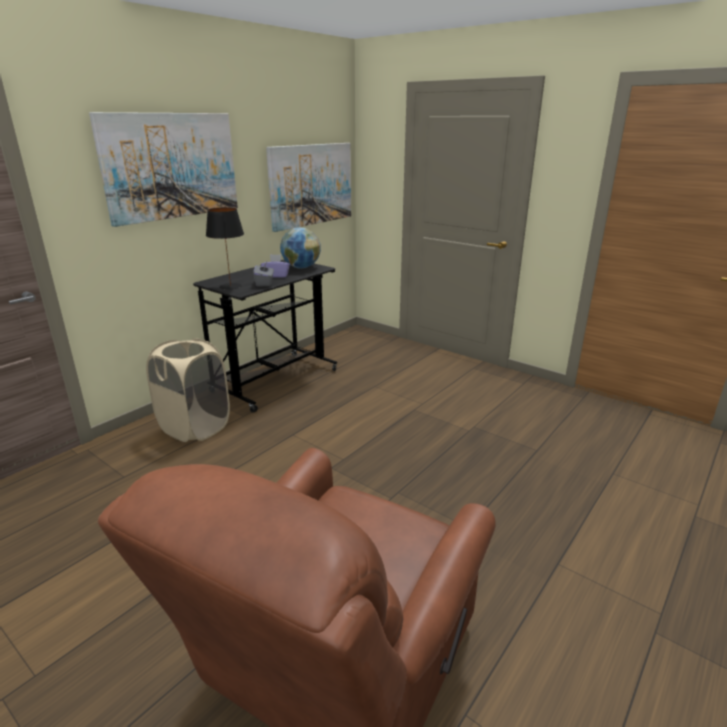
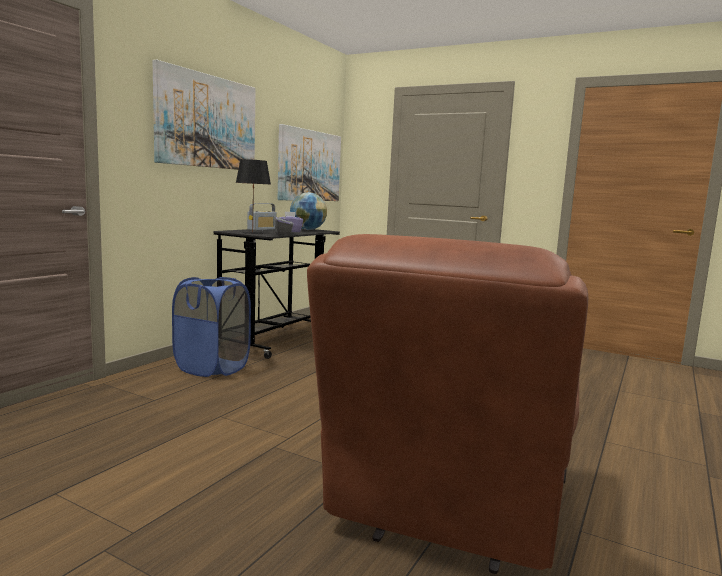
camera: 10 degrees left, 15 degrees down
(195, 427) = (212, 368): beige laundry basket -> blue laundry basket
(250, 272) = (262, 229): none -> radio

